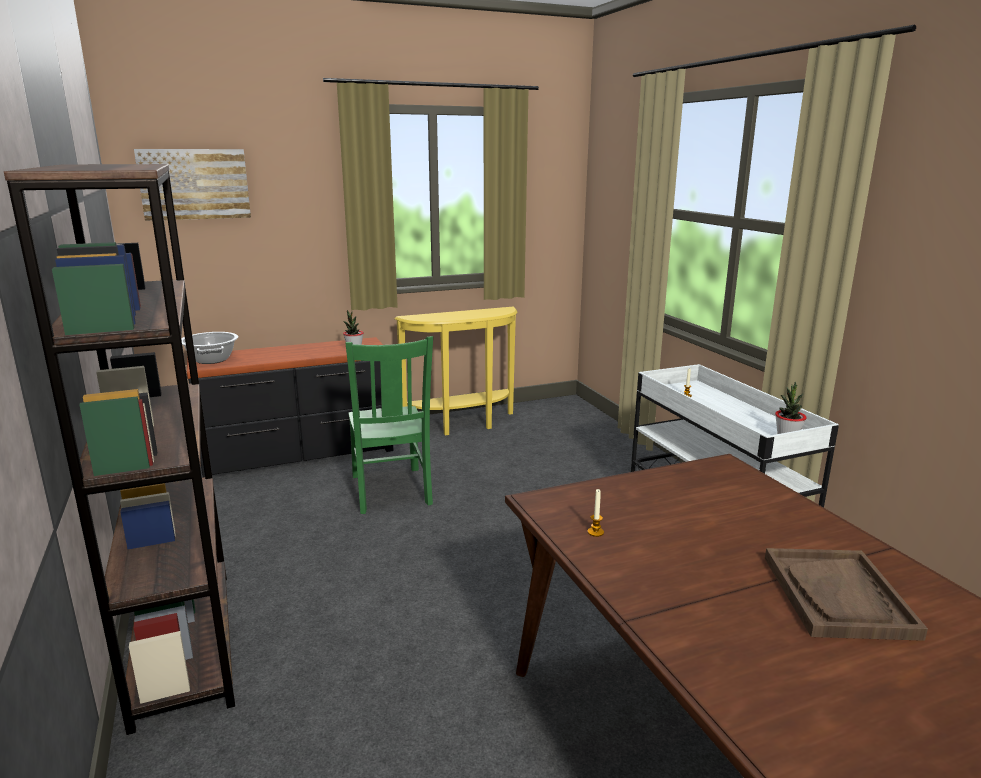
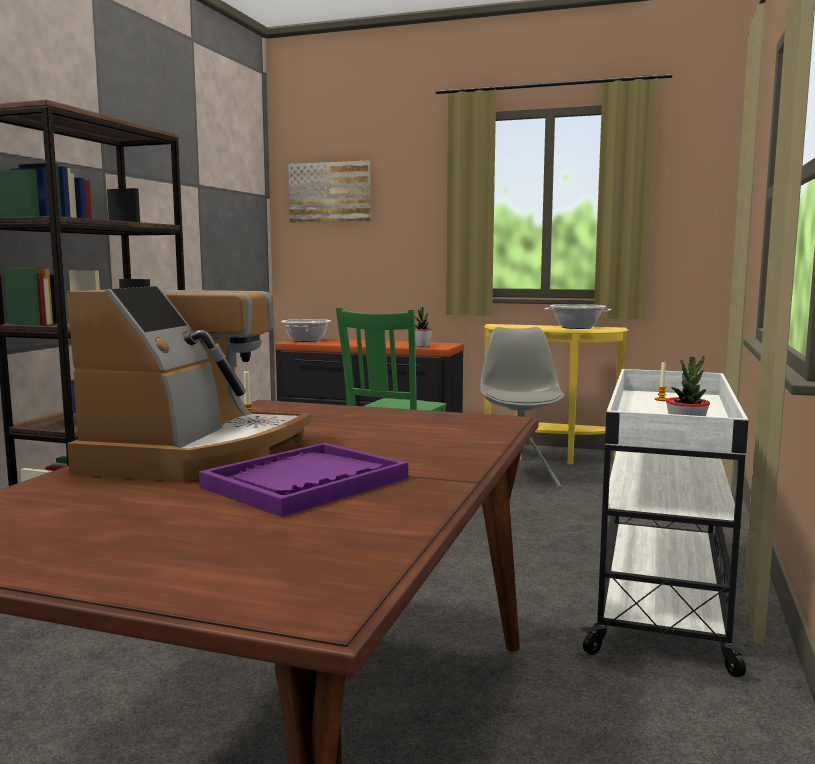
camera: 40 degrees right, 10 degrees down
(476, 454) = (519, 477): none -> grey chair
(483, 313) = (576, 327): none -> cooking pot
(695, 597) = (196, 454): none -> coffee machine
(838, 596) = (306, 483): brown tray -> purple tray

